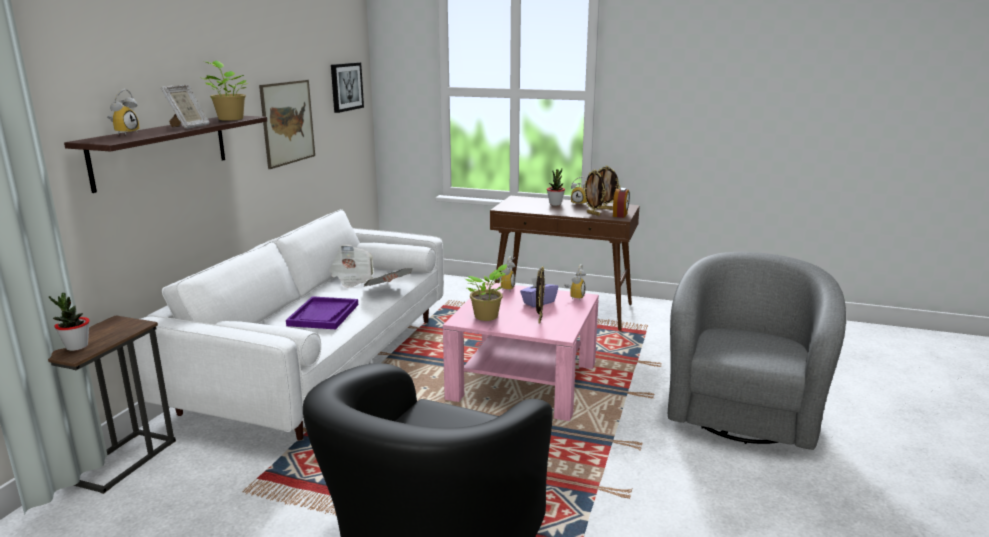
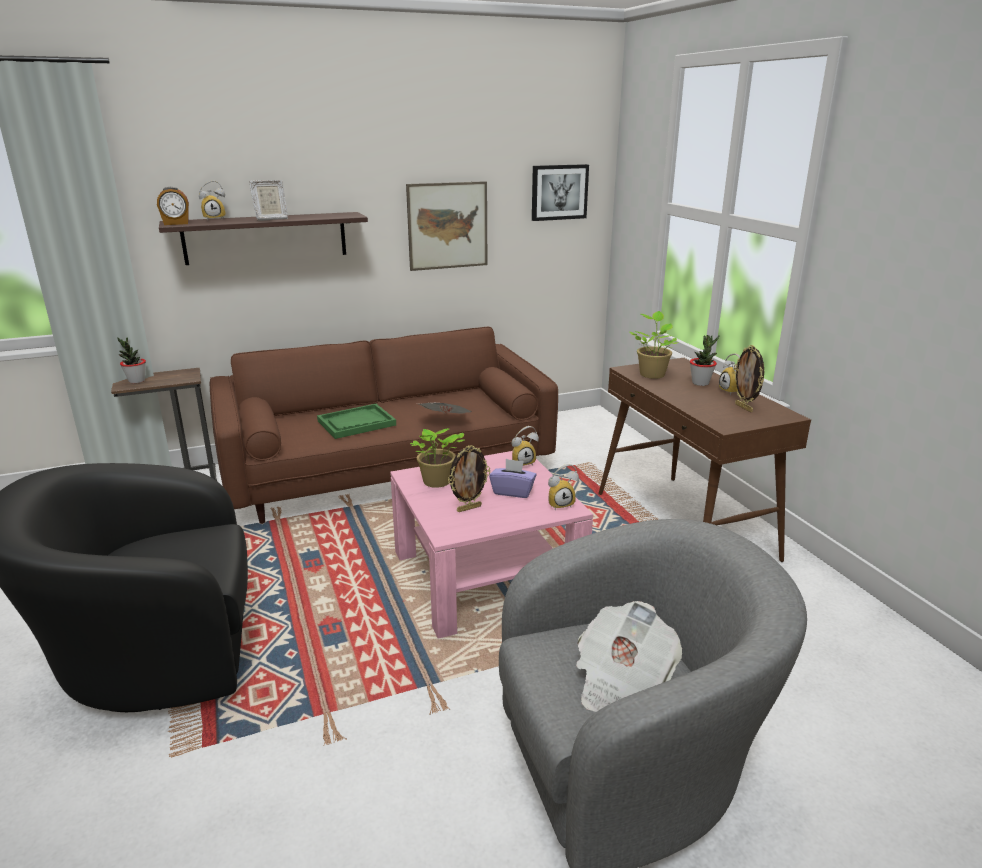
camera: 50 degrees right, 5 degrees up
(230, 119) = (332, 215): potted plant -> potted plant (652, 374)
(321, 362) = (387, 471): white sofa -> brown sofa
(323, 315) = (356, 423): purple tray -> green tray
(351, 278) = (446, 400): newspaper -> newspaper (621, 681)
(593, 214) = (707, 410): picture frame -> none
(620, 215) = (738, 423): alarm clock -> alarm clock (176, 223)

